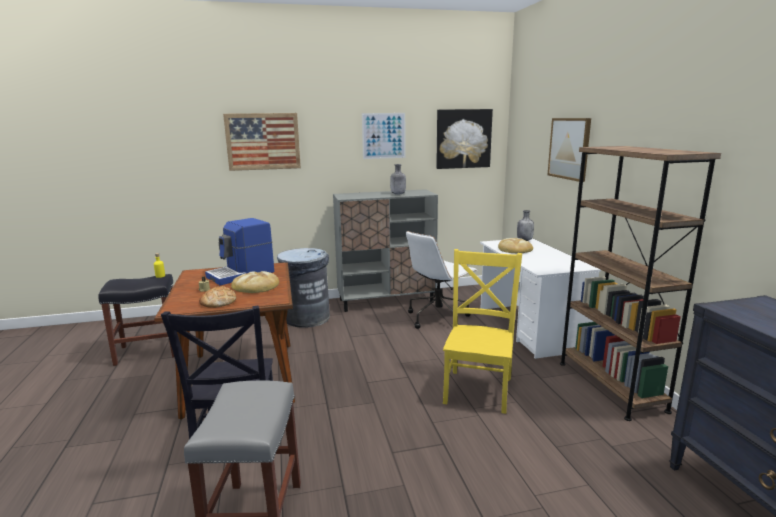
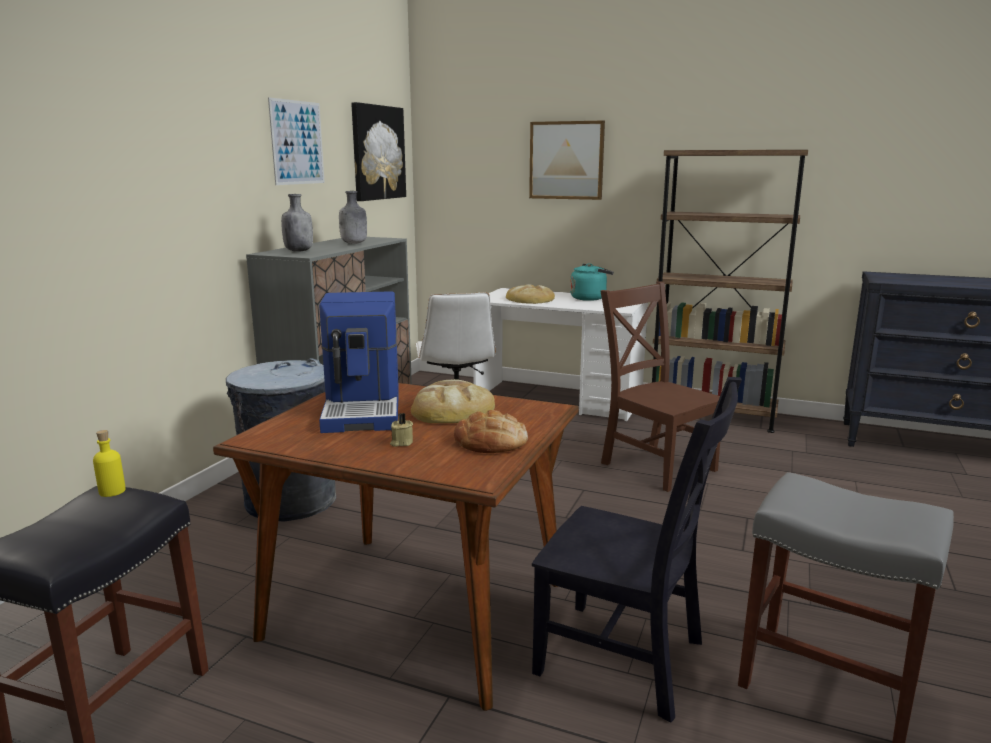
camera: 55 degrees left, 0 degrees up
(263, 141) = (120, 144): picture -> none
(478, 388) = (655, 465): yellow chair -> brown chair
(524, 240) = (506, 291): grey bottle -> grey bottle (299, 251)
(555, 258) = (590, 298): none -> turquoise kettle

